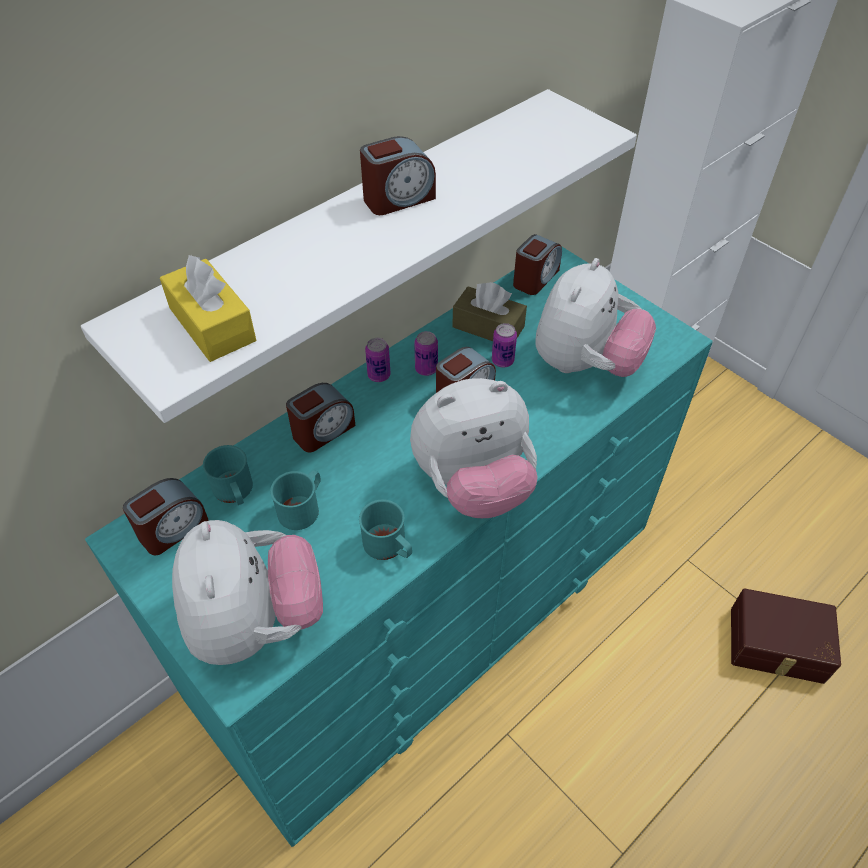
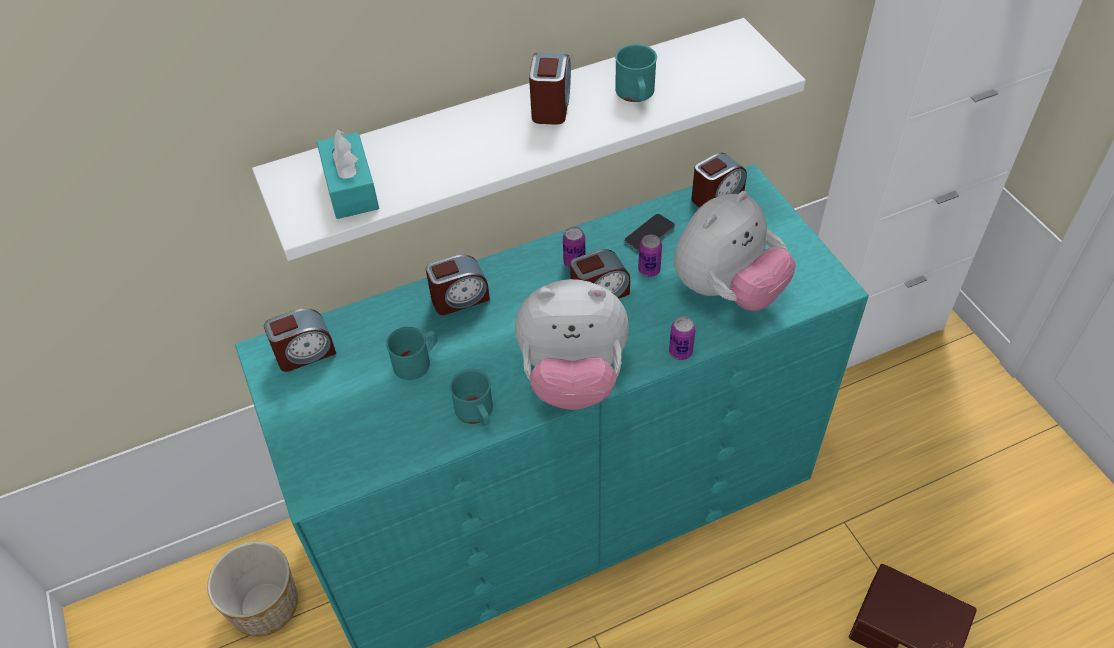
camera: 20 degrees right, 0 degrees up
(161, 807) = (266, 605): none -> planter
(212, 324) = (350, 188): yellow tissue box -> turquoise tissue box
(235, 492) = (366, 334): turquoise mug -> turquoise mug (636, 94)
(256, 622) = (344, 446): plush toy -> none
(379, 375) = (529, 259): can -> can (680, 352)
(398, 199) = (551, 105): alarm clock -> alarm clock turned 75 degrees counterclockwise
(488, 327) = (649, 234): brown tissue box -> phone

